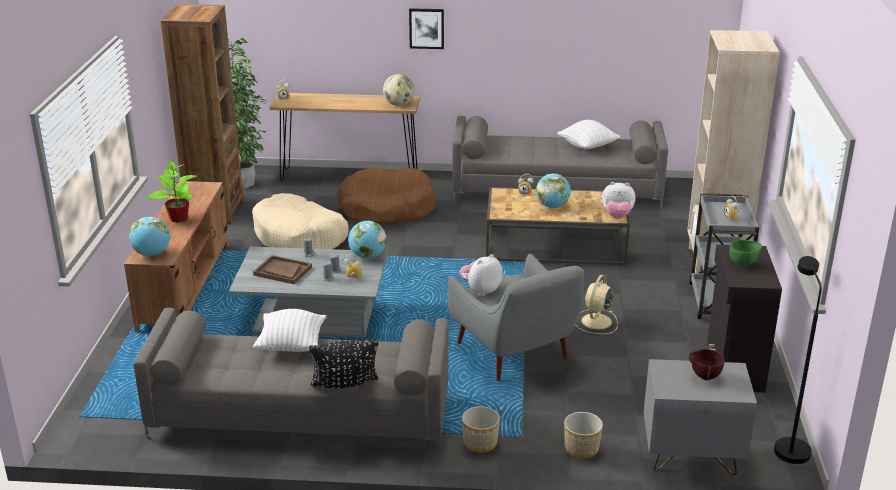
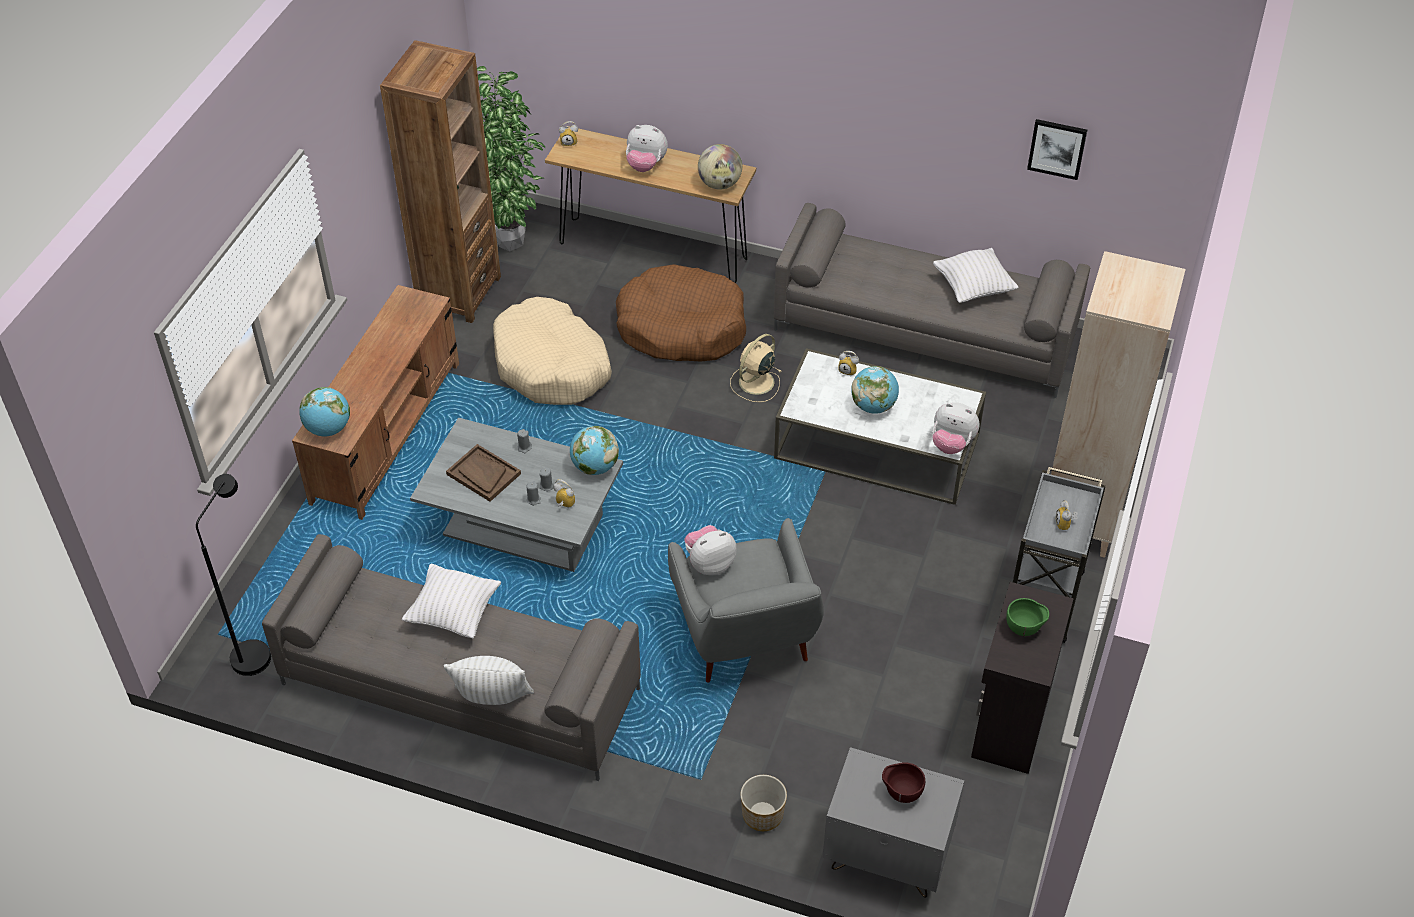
camera: 15 degrees right, 20 degrees up
(178, 218) = (376, 363): potted plant -> none
(343, 102) = (646, 165): none -> plush toy
(345, 388) = (492, 699): black pillow -> white pillow
(426, 28) = (769, 87): picture -> picture (1057, 148)
(480, 443) = (648, 778): planter -> none
(555, 245) = (877, 446): brown coffee table -> white coffee table
(596, 322) = (870, 604): beige fan -> beige fan (755, 383)
(788, 446) = (1013, 867): black floor lamp -> black floor lamp (255, 650)

